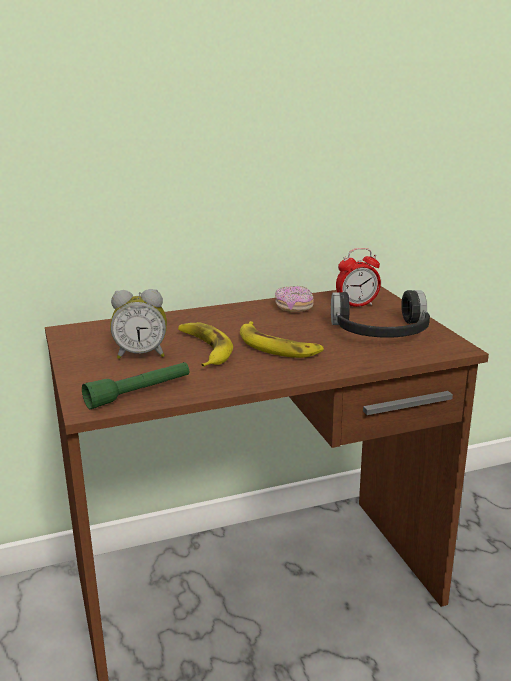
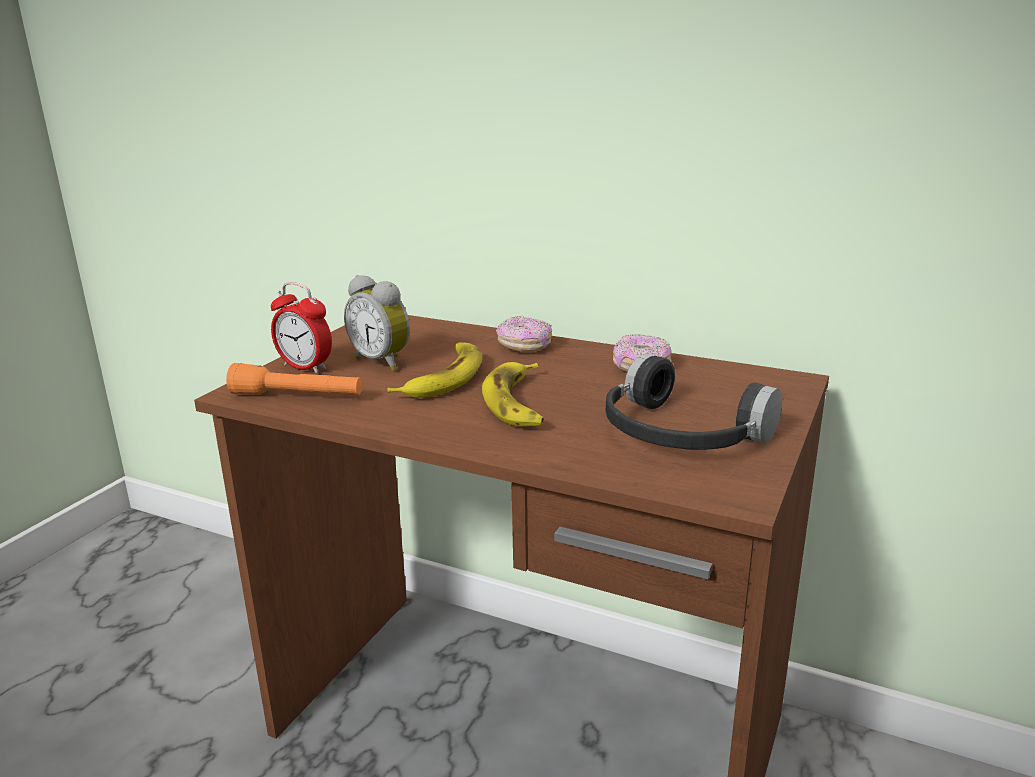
camera: 45 degrees right, 0 degrees up
(139, 393) = (297, 396): green flashlight -> orange flashlight
(207, 317) = (524, 347): none -> donut
(357, 305) = (729, 391): alarm clock -> alarm clock (305, 367)

